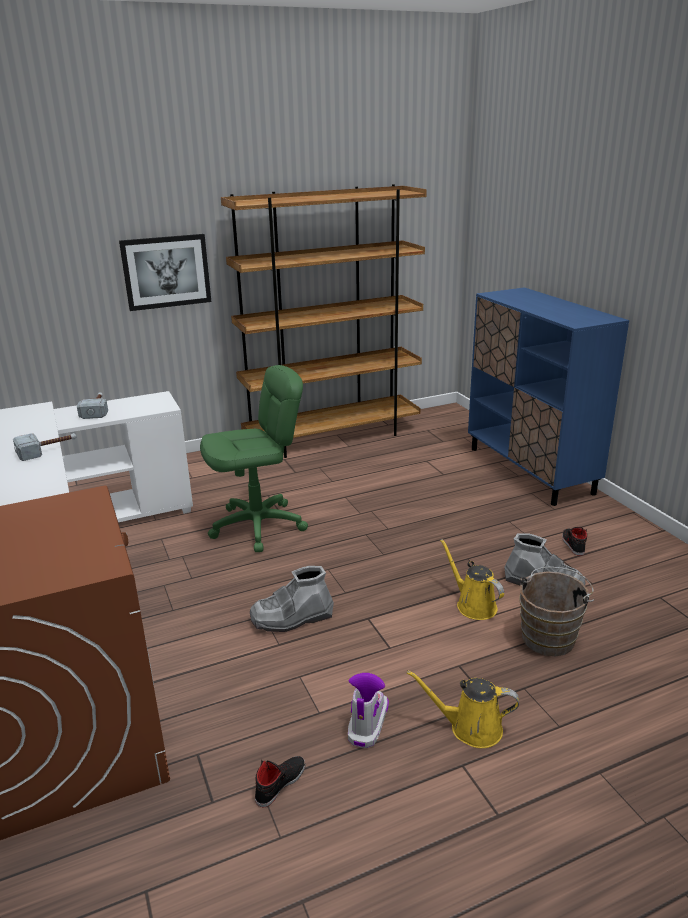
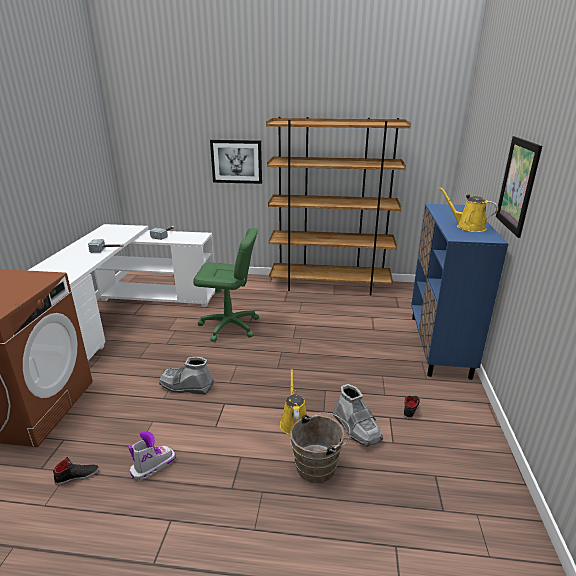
camera: 30 degrees right, 0 degrees up
(470, 728) = (201, 499): yellow watering can -> yellow watering can (468, 227)
(623, 252) = (517, 185): none -> picture

